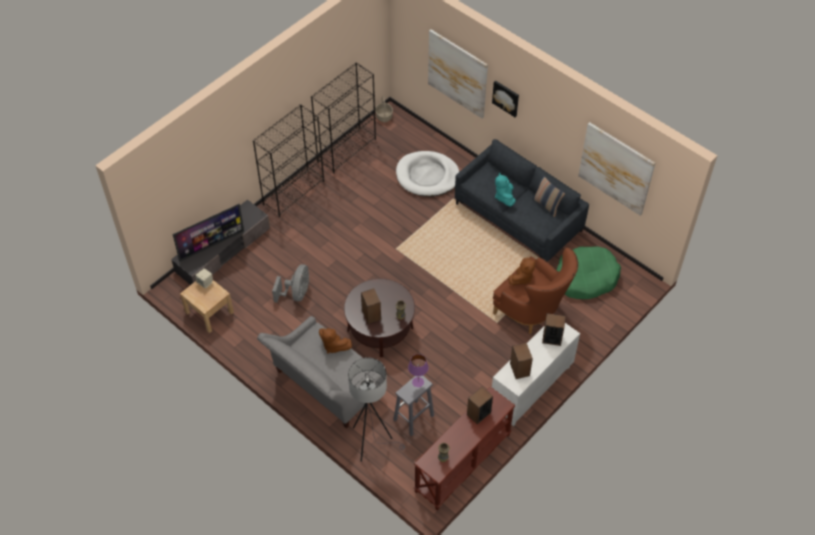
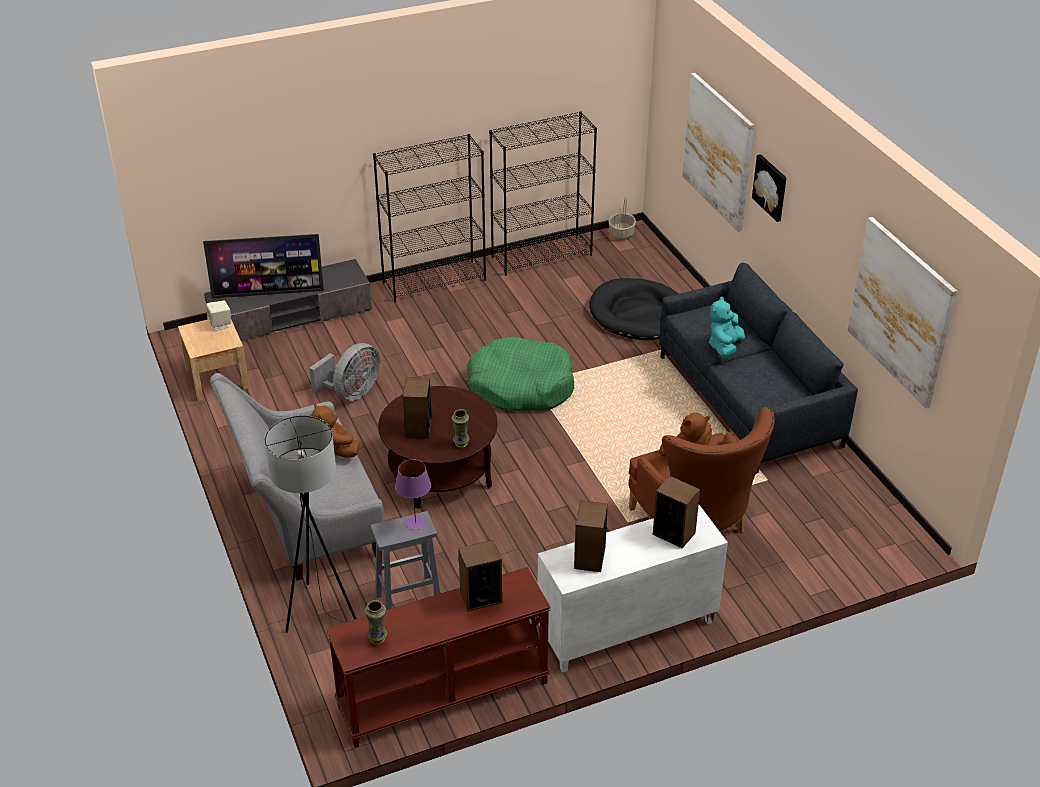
camera: 25 degrees right, 15 degrees down
(427, 176) = (639, 314): white dog bed -> black dog bed
(547, 205) = (787, 375): pillow -> none
(585, 278) = (813, 510): green dog bed -> green dog bed (520, 386)

